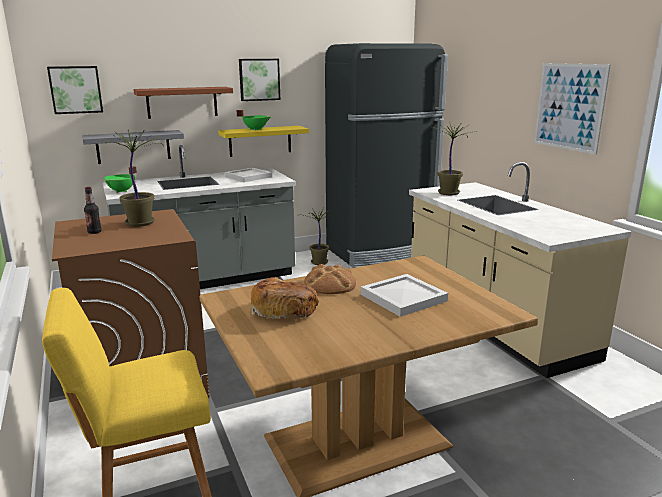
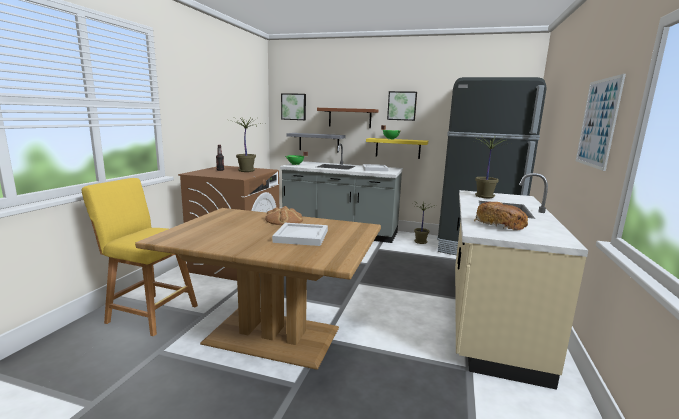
camera: 40 degrees right, 5 degrees down
(283, 309) = (233, 222): bread -> bread (499, 224)

